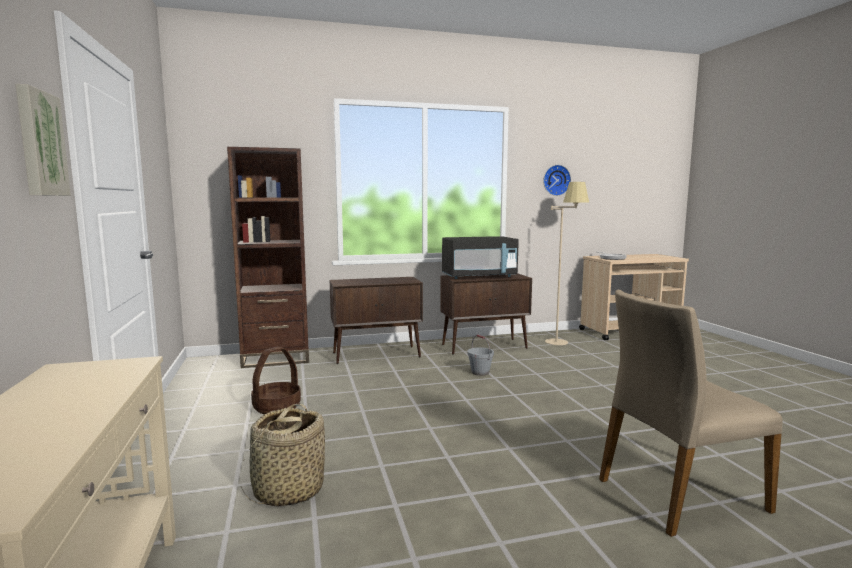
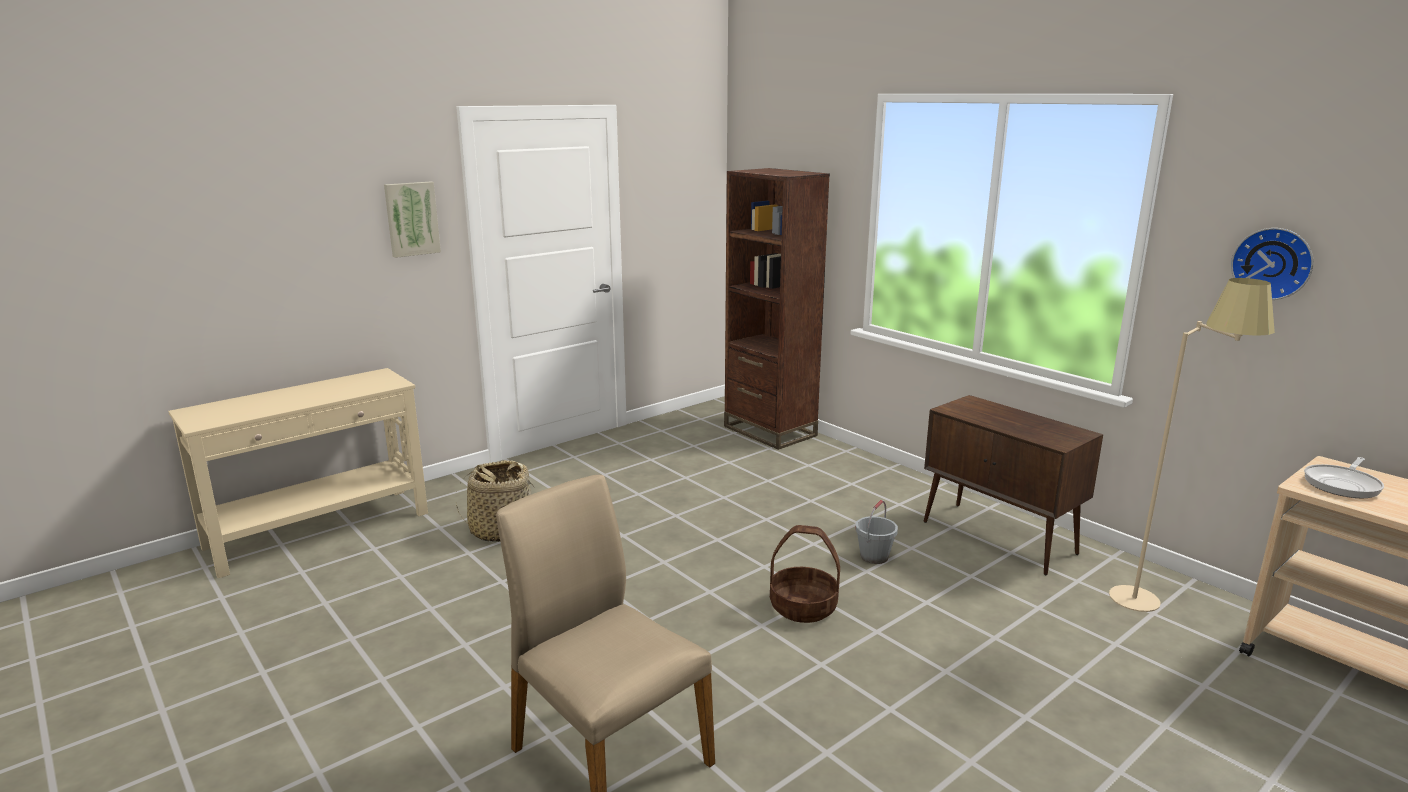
camera: 65 degrees right, 10 degrees up
(277, 407) = (647, 474): basket -> basket (803, 606)
(377, 355) = (853, 476): brown cabinet -> none
(479, 276) = (1002, 417): black microwave -> none

